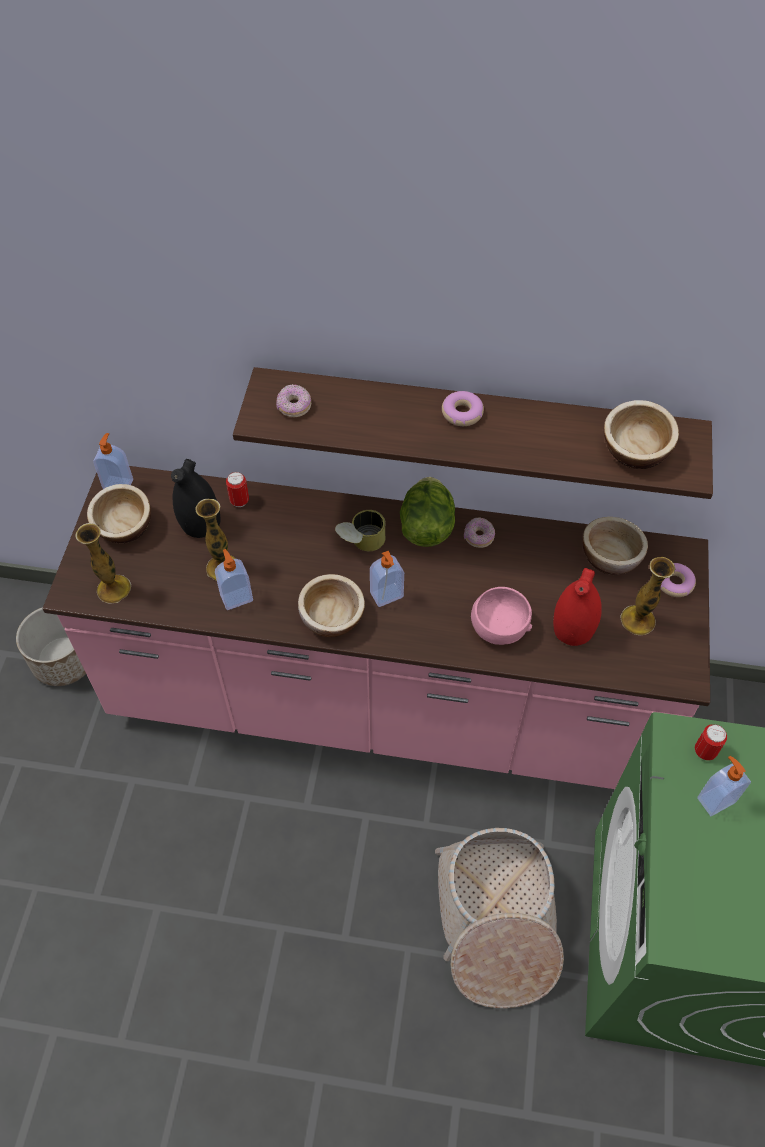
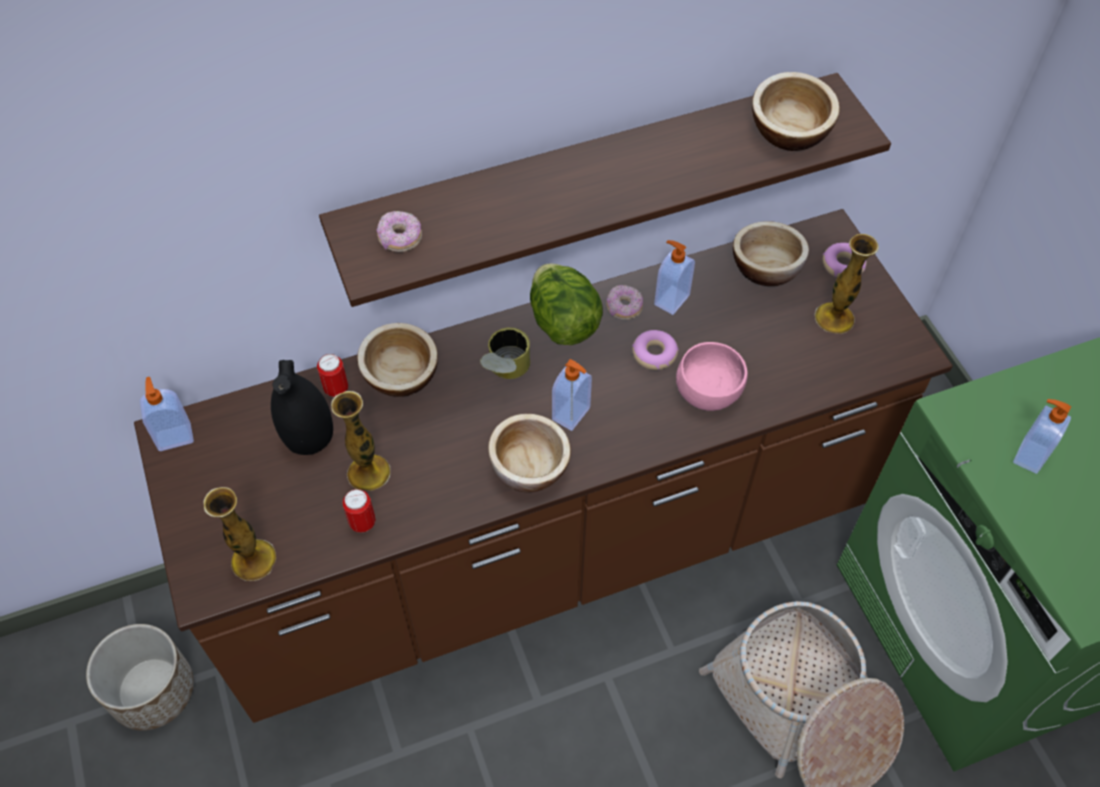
camera: 30 degrees left, 0 degrees up
(124, 526) = (216, 482): bowl -> bowl (400, 375)
(236, 597) = (407, 497): soap dispenser -> soap dispenser (670, 299)
(382, 704) = (550, 551): pink counter -> brown counter
(462, 413) = (589, 168): donut -> donut (654, 354)
(572, 630) = (781, 359): red vase -> none
(705, 751) = (988, 414): can -> can (362, 523)

